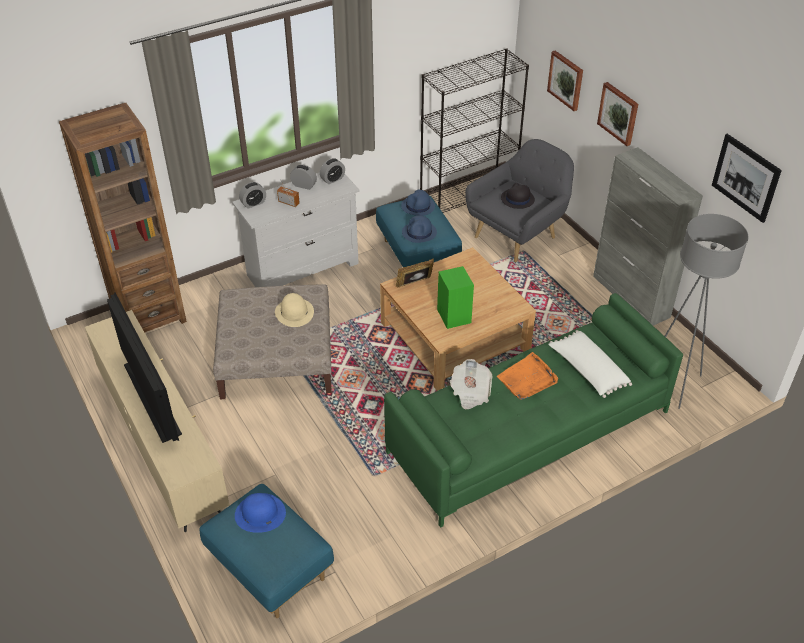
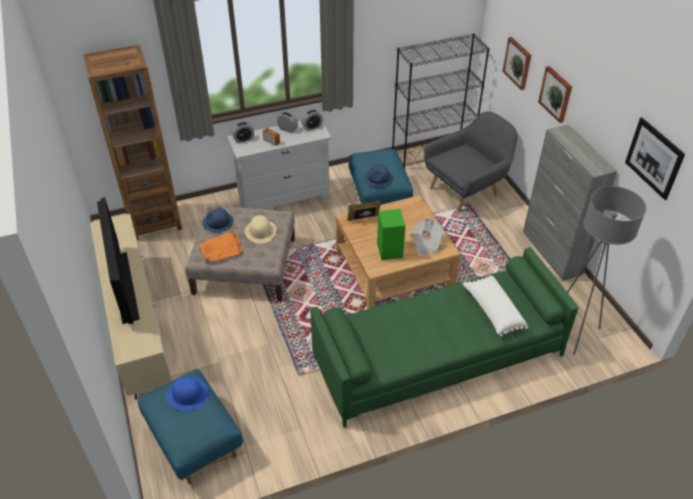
camera: 10 degrees right, 0 degrees up
(418, 206) = (382, 157): blue hat -> blue hat (218, 222)
(470, 393) = (387, 316): newspaper -> newspaper (426, 244)
(517, 199) = (466, 160): black hat -> none
(527, 379) = (438, 311): orange tray -> orange tray (221, 249)

